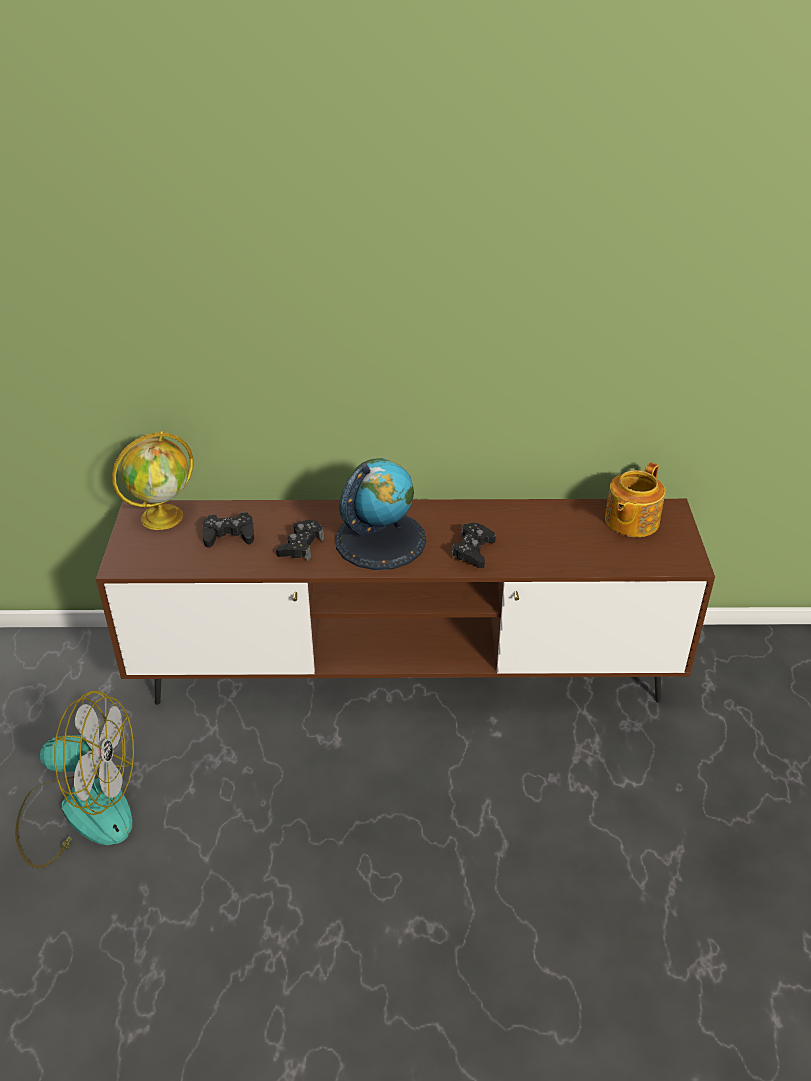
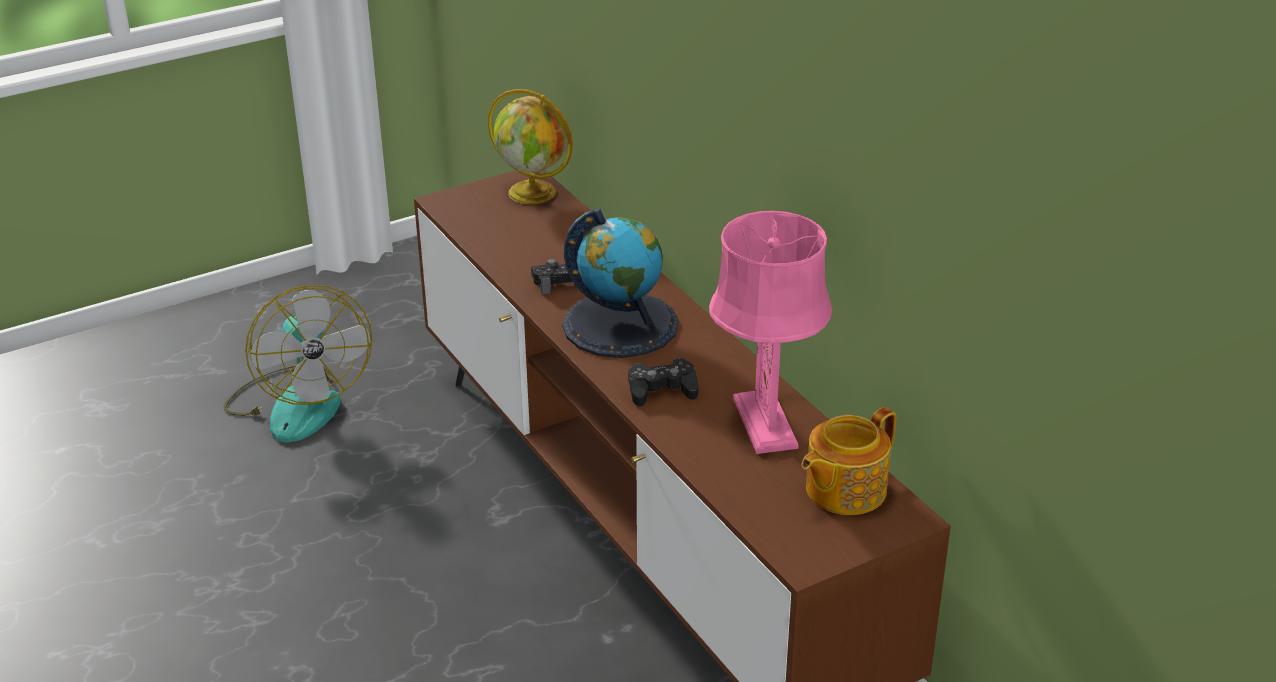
camera: 60 degrees right, 5 degrees down
(229, 535) = (540, 237): black game controller -> none
(543, 523) = (765, 423): none -> pink table lamp
(630, 521) = (843, 489): teapot -> teapot turned 45 degrees counterclockwise

